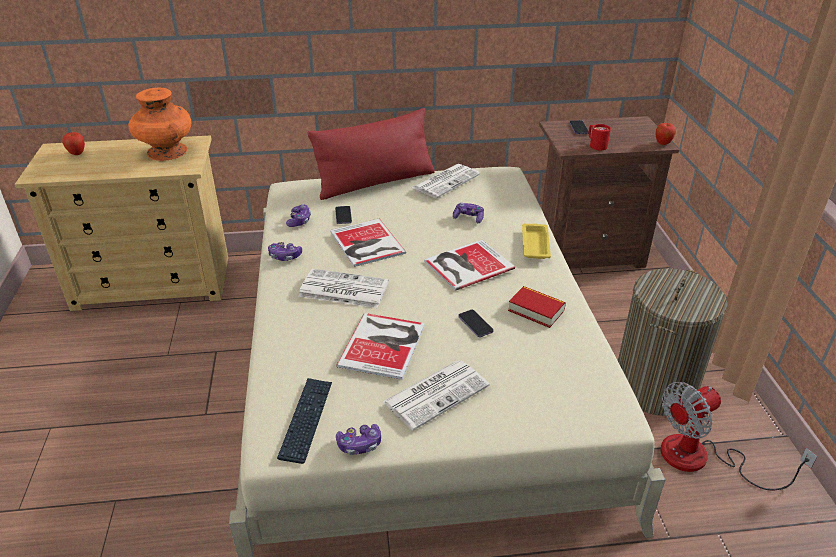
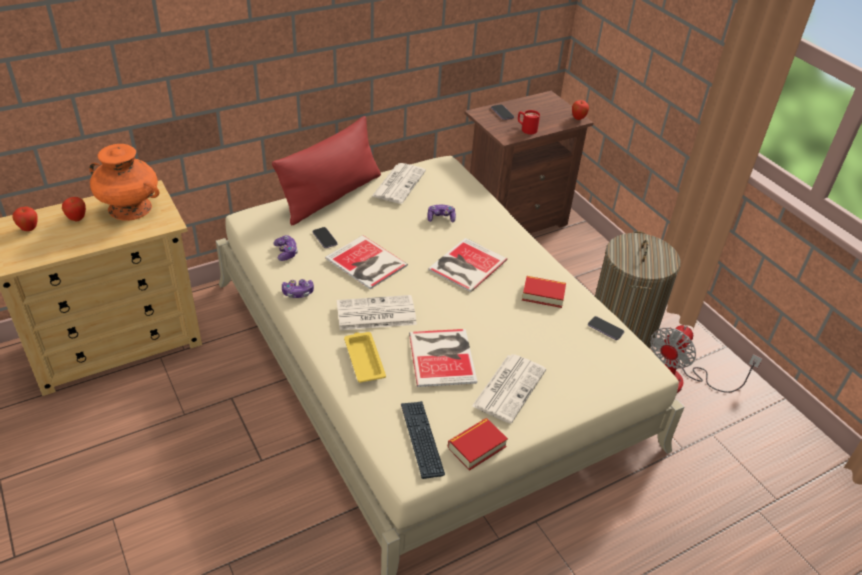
camera: 25 degrees left, 5 degrees up
(119, 152) = (77, 219): none -> apple
(359, 444) = (477, 447): game controller -> book
(475, 324) = (504, 319): phone -> phone (605, 329)
(535, 244) = (509, 232): yellow tray -> yellow tray (364, 359)

